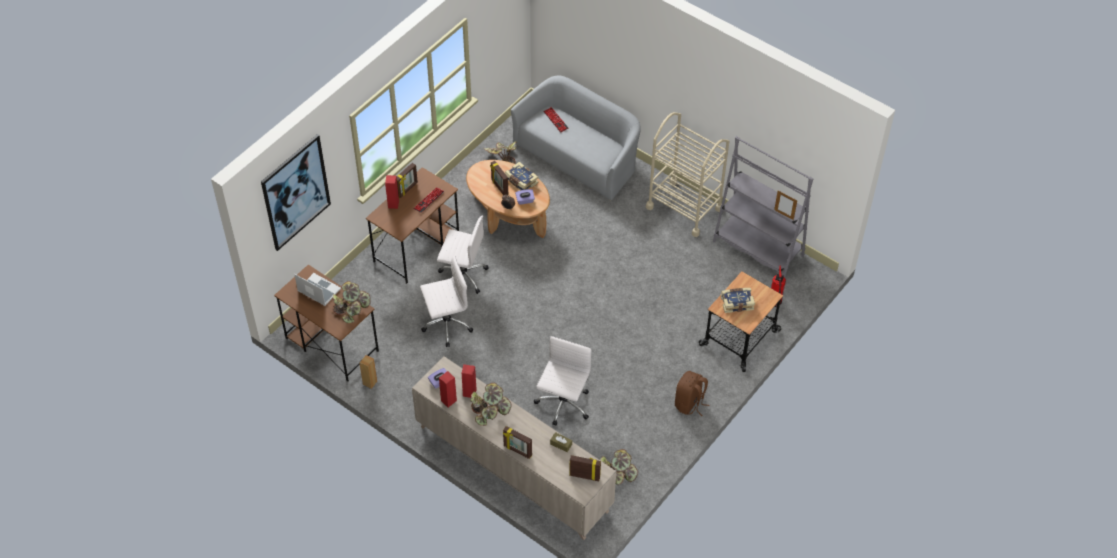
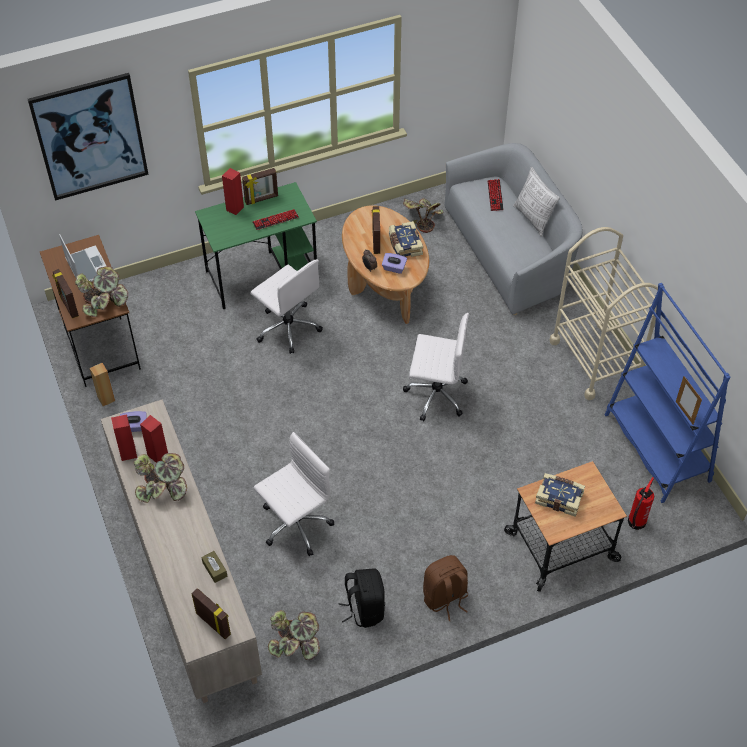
camera: 30 degrees right, 0 degrees up
(417, 247) = (262, 275): brown desk -> green desk
(446, 324) = (232, 372): white office chair -> white office chair (435, 394)
(517, 451) = (159, 552): picture frame -> picture frame (68, 306)
(592, 126) = (533, 218): none -> pillow
(644, 434) = (364, 609): none -> black backpack
(758, 249) = (657, 448): grey bookcase -> blue bookcase

